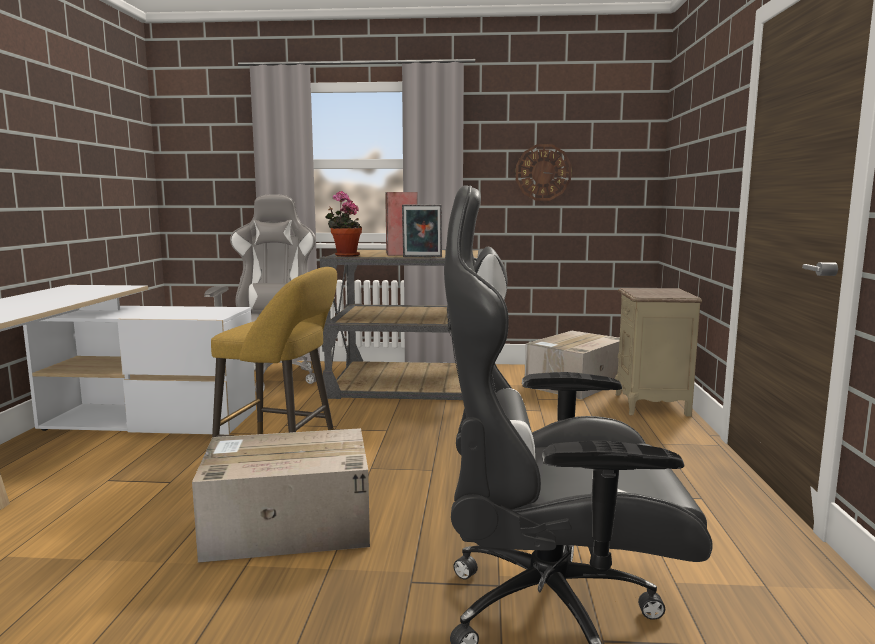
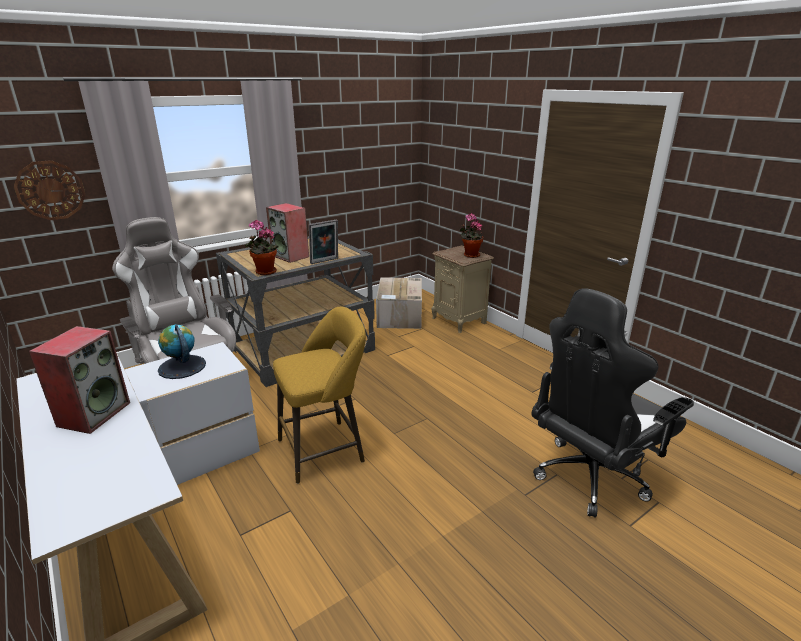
camera: 40 degrees left, 15 degrees up
(47, 300) = (94, 413): none -> speaker
(185, 311) = (182, 367): none -> globe
(285, 525) = (418, 499): cardboard box -> none
(543, 172) = (350, 166): wall clock -> wall clock (50, 190)
(666, 294) = (470, 255): none -> potted plant

